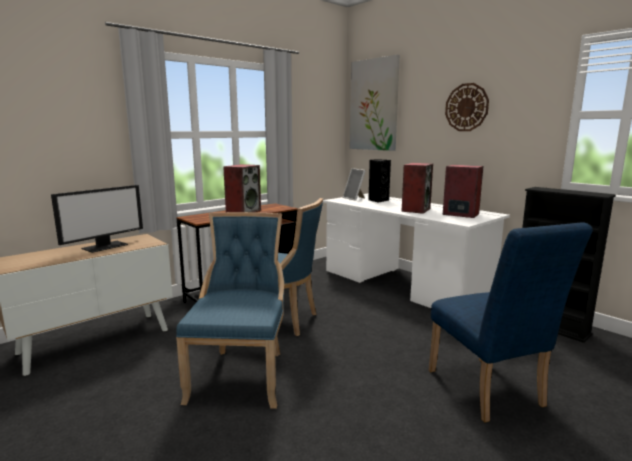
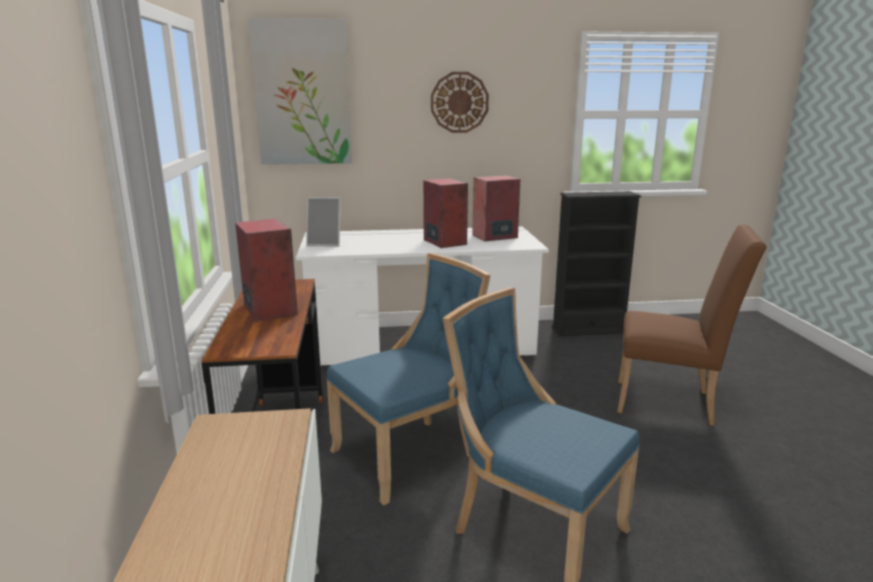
camera: 55 degrees left, 5 degrees up
(105, 246) = (230, 471): monitor -> none
(378, 200) = (362, 239): black speaker -> none
(489, 392) = (672, 403): blue chair -> brown chair

